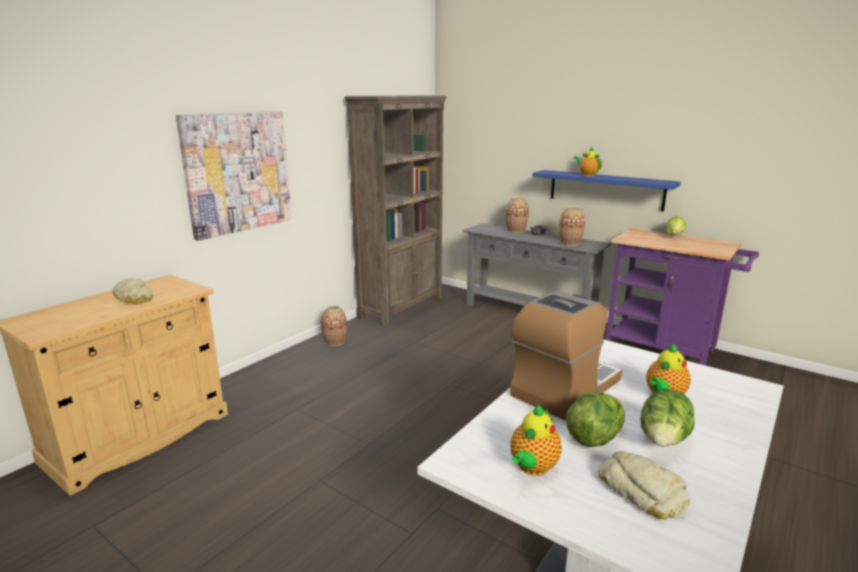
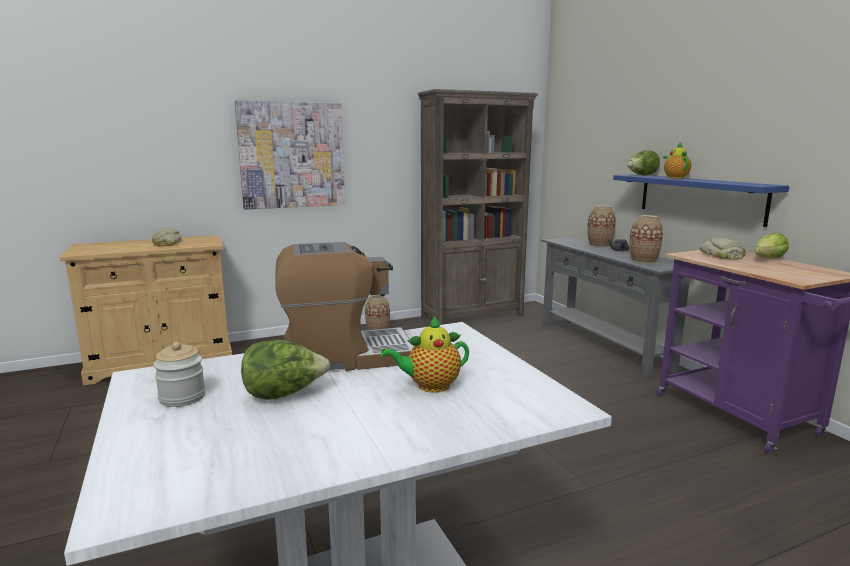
camera: 30 degrees right, 5 degrees down
(532, 468) = (182, 398): teapot -> jar
(642, 491) = (225, 442): bread -> bread (721, 255)
(663, 441) = (338, 417): lettuce -> lettuce (641, 175)

